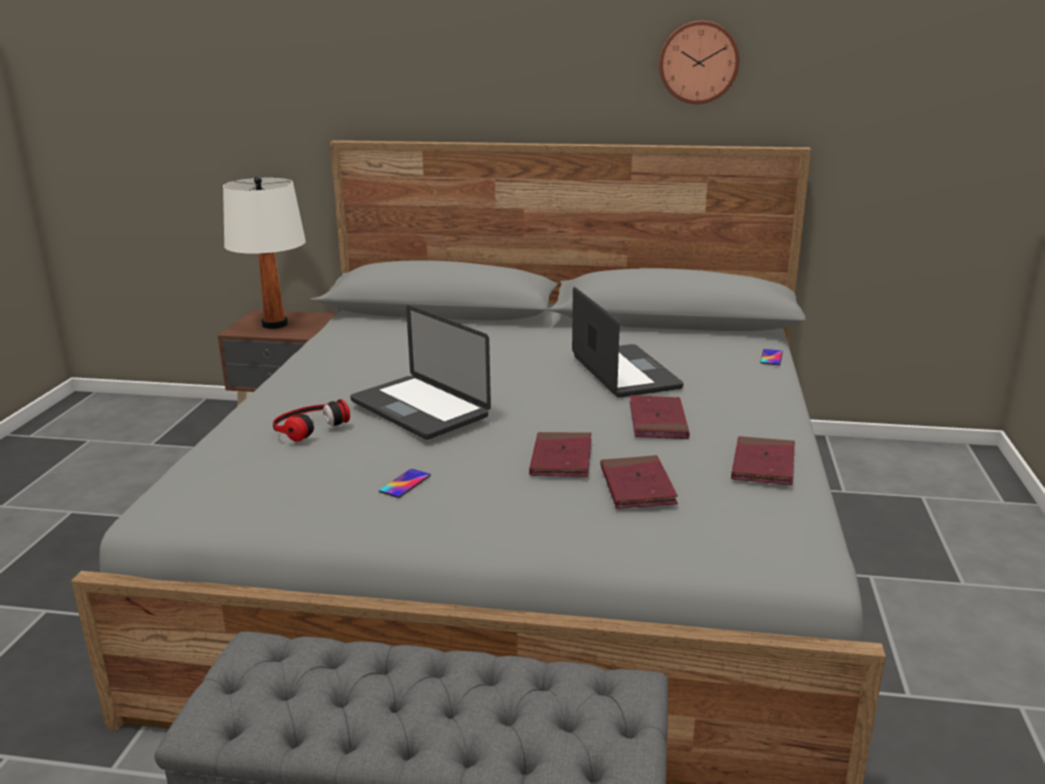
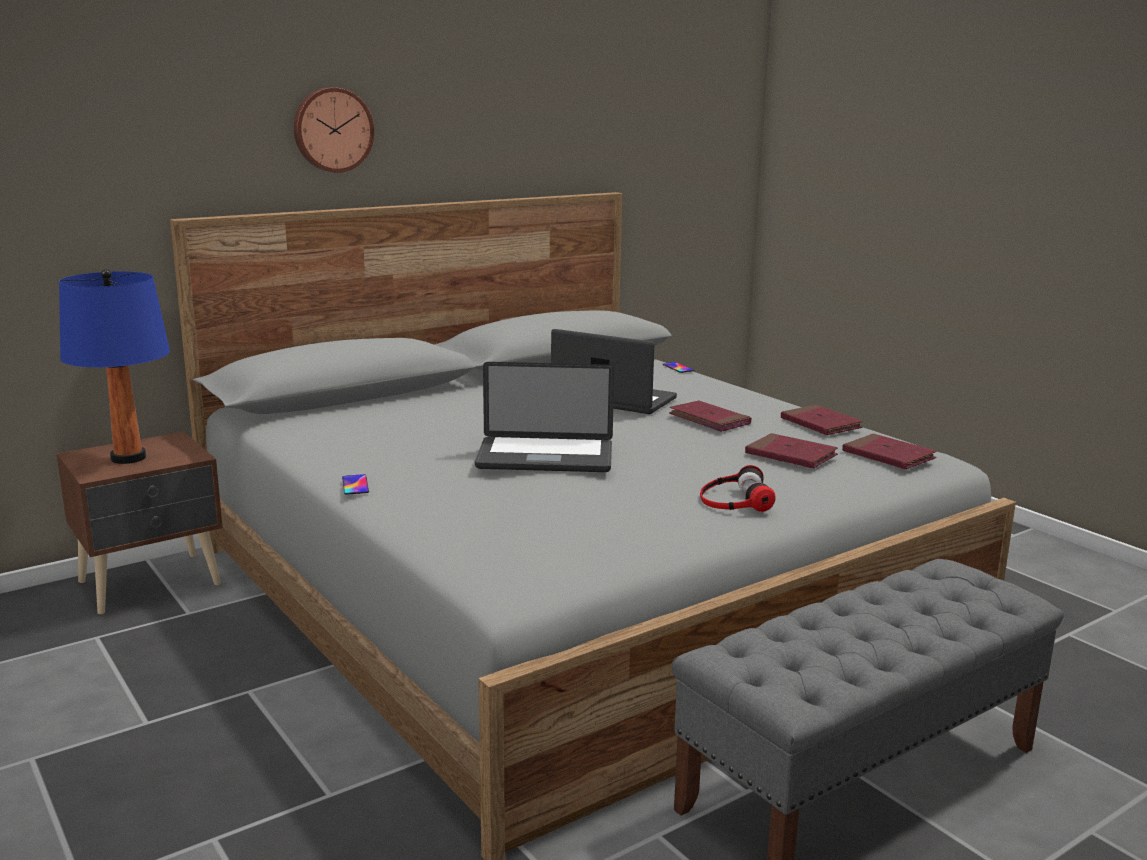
camera: 45 degrees left, 5 degrees down
(274, 324) = (128, 458): white table lamp -> blue table lamp
(308, 425) = (494, 492): headphones -> headphones (734, 500)
(405, 483) = (656, 502): phone -> phone (355, 485)
(561, 459) = (709, 457): red book -> red book (888, 456)
(698, 62) = (528, 120): wall clock -> wall clock (332, 130)

